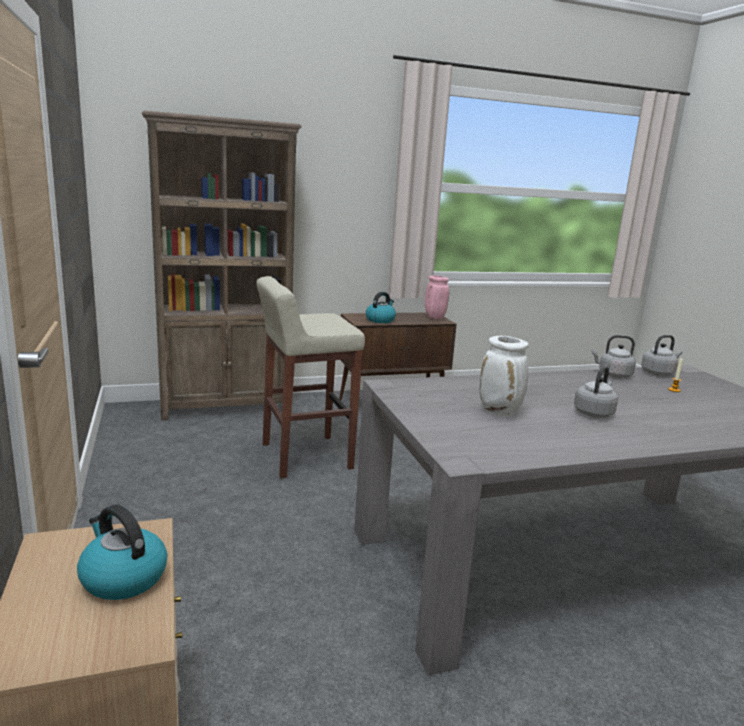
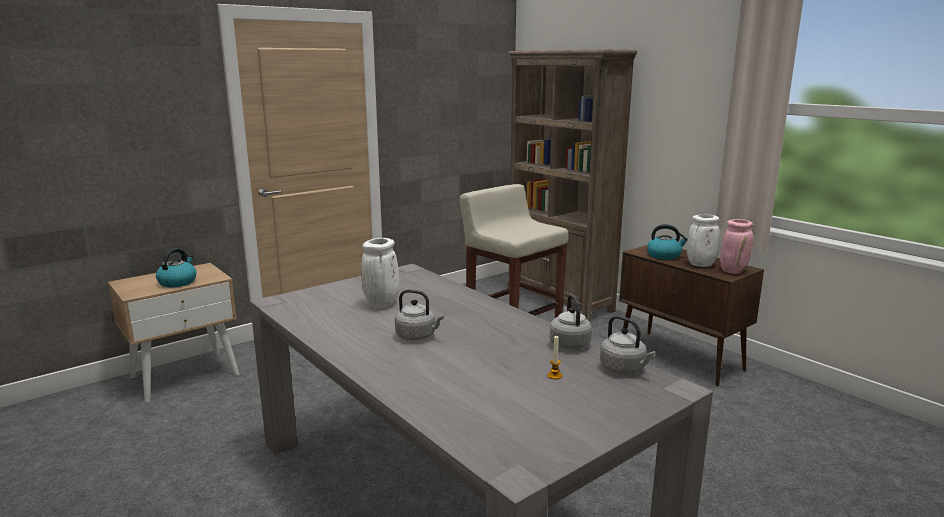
camera: 70 degrees right, 0 degrees up
(413, 319) = (700, 265): none -> white vase

